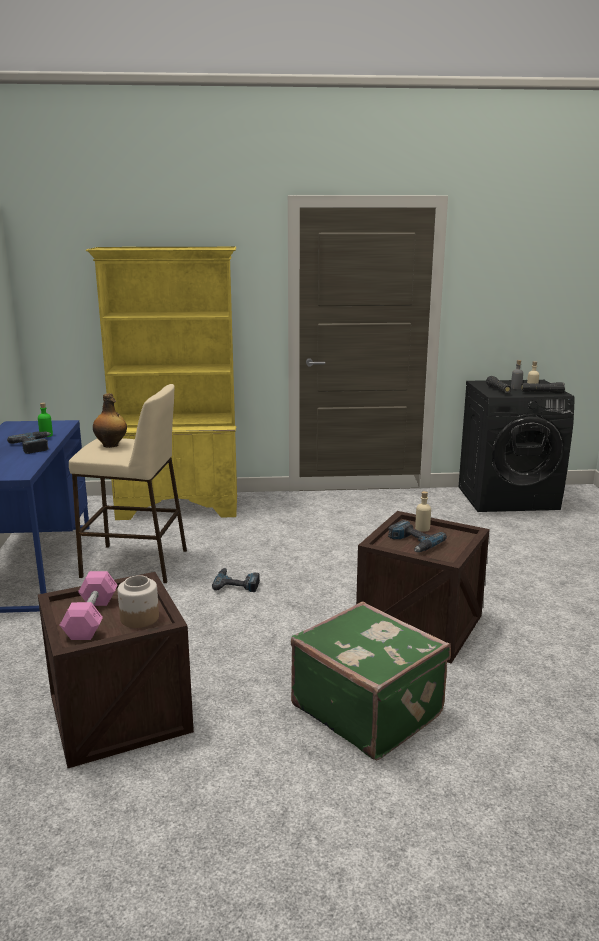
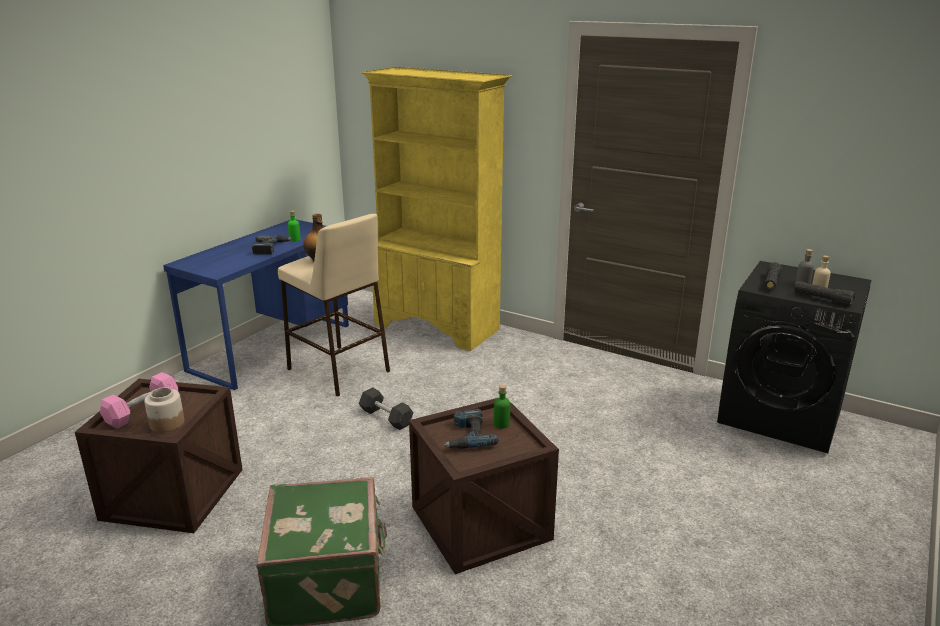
camera: 35 degrees right, 5 degrees up
(237, 584) = (386, 417): power drill -> grey dumbbell
(422, 528) = (501, 424): beige bottle -> green bottle

